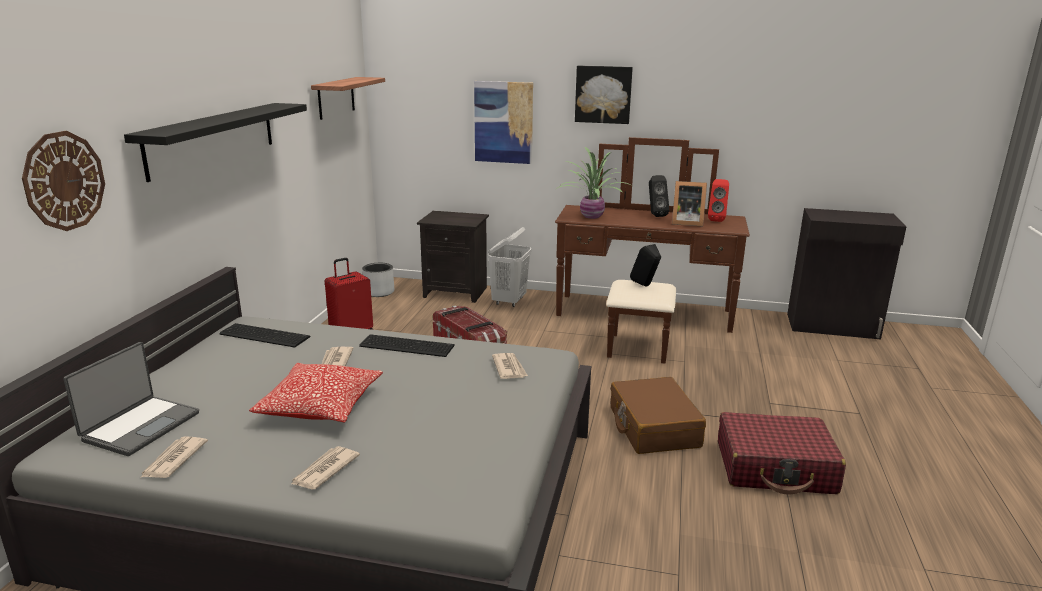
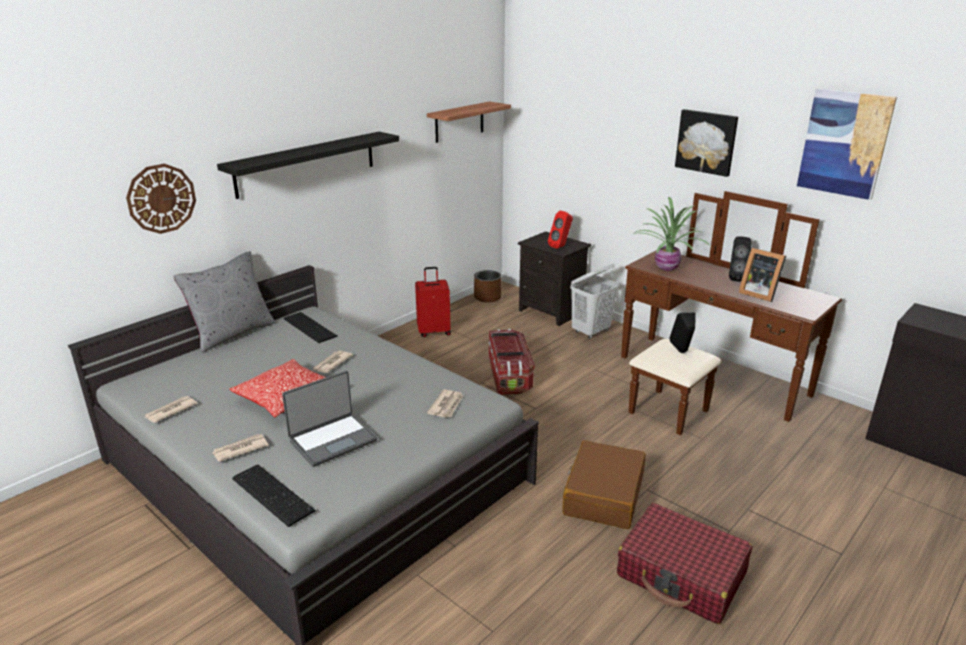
camera: 30 degrees right, 5 degrees up
(140, 426) = (175, 380): laptop -> laptop (332, 440)
(165, 362) = (232, 333): none -> grey pillow
(379, 292) = (487, 297): grey planter -> brown planter
(406, 345) = (394, 362): keyboard -> keyboard (273, 493)
(503, 122) = (612, 157): picture -> picture (844, 143)
(716, 220) = (799, 296): red speaker -> red speaker (560, 246)

